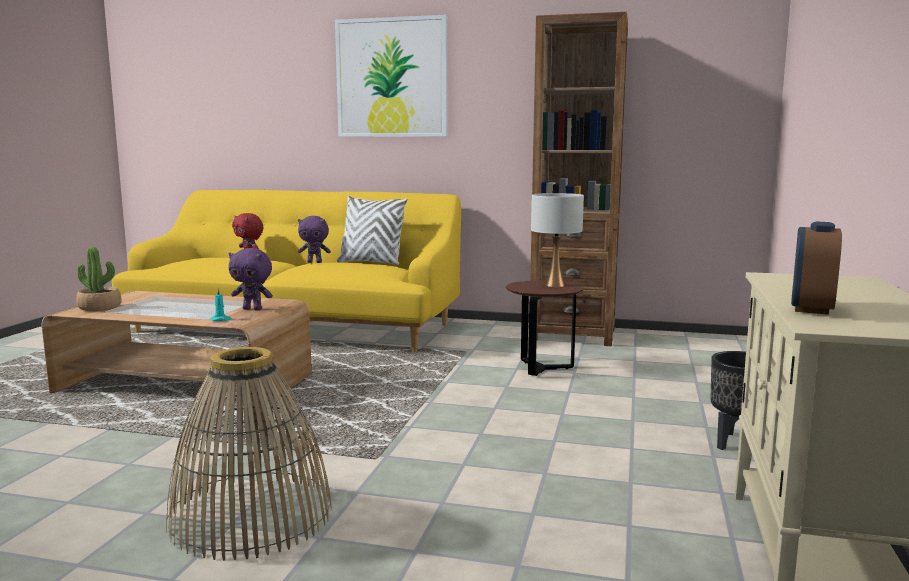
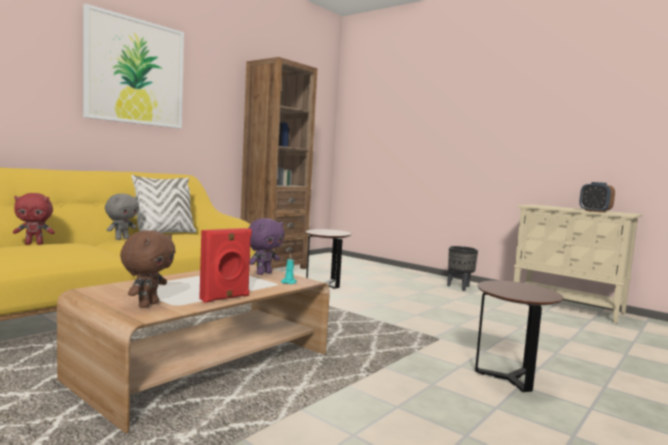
camera: 65 degrees left, 5 degrees down
(100, 307) = (147, 304): potted plant -> brown plush toy
(137, 316) = (225, 298): none -> red speaker
(251, 516) = (509, 378): basket -> brown side table
(315, 262) = (121, 239): purple plush toy -> grey plush toy
(554, 285) = (327, 231): white table lamp -> none

